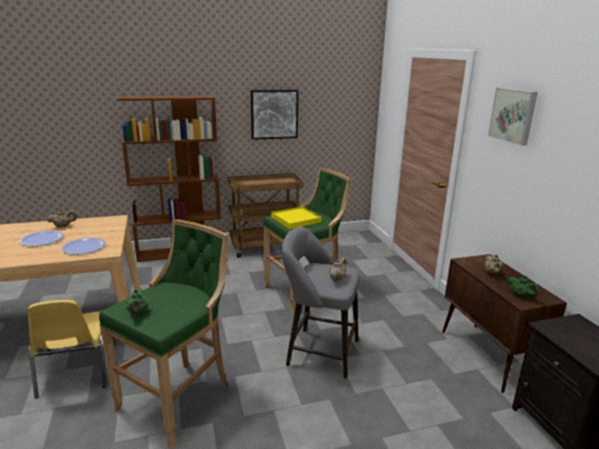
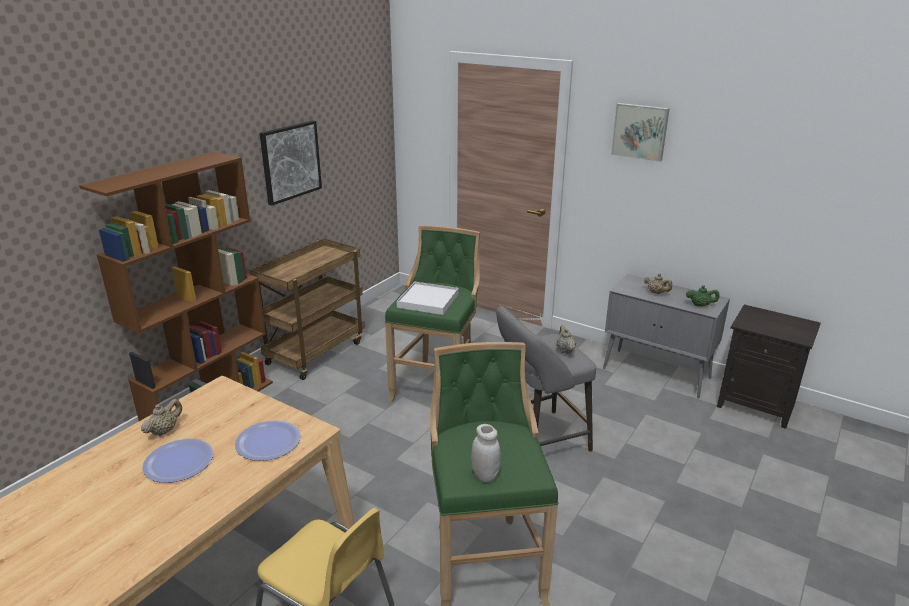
camera: 40 degrees left, 5 degrees up
(138, 313) = (485, 475): green teapot -> white jar
(296, 219) = (428, 300): yellow tray -> white tray
(488, 357) = (657, 373): brown cabinet -> grey cabinet

